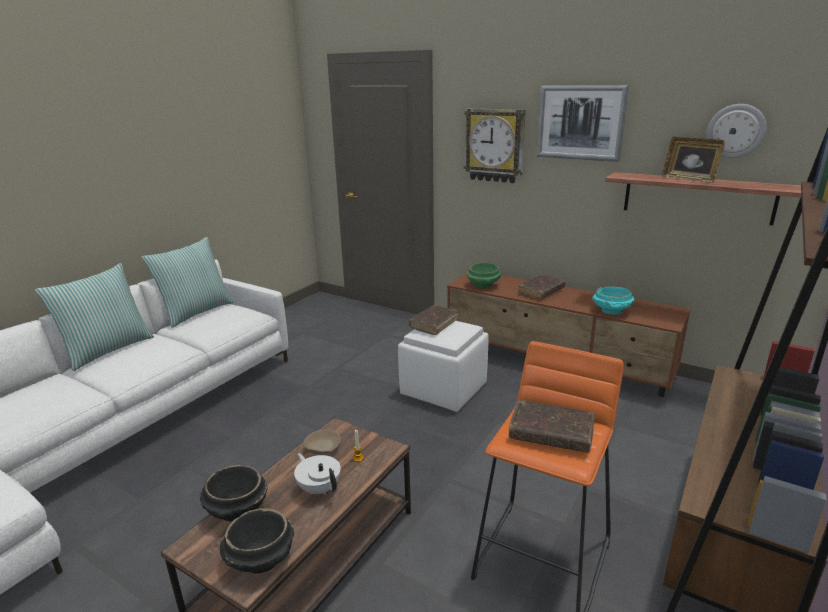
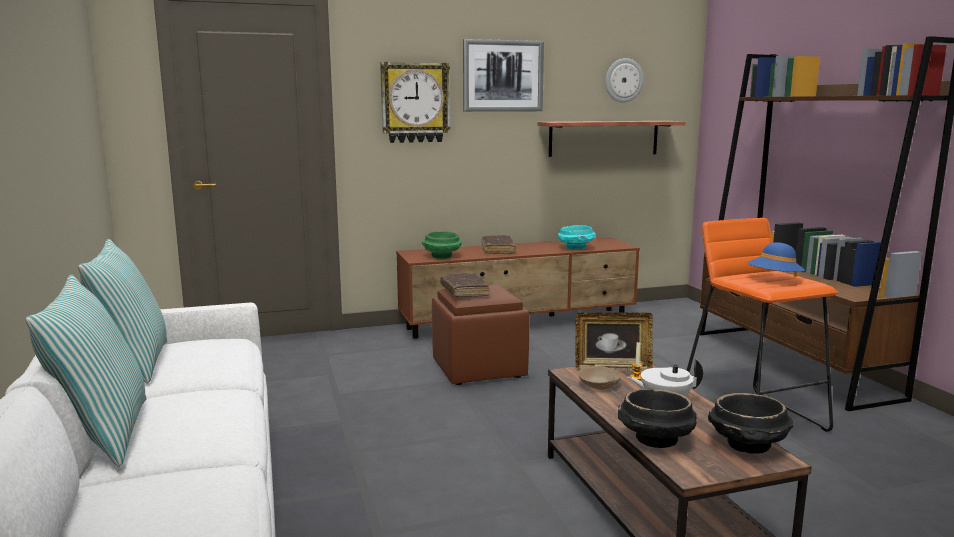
camera: 50 degrees left, 10 degrees down
(444, 389) = (479, 368): white ottoman -> brown ottoman
(551, 434) = (774, 279): brown book -> blue hat
(689, 179) = (604, 121): picture frame -> picture frame (612, 368)

